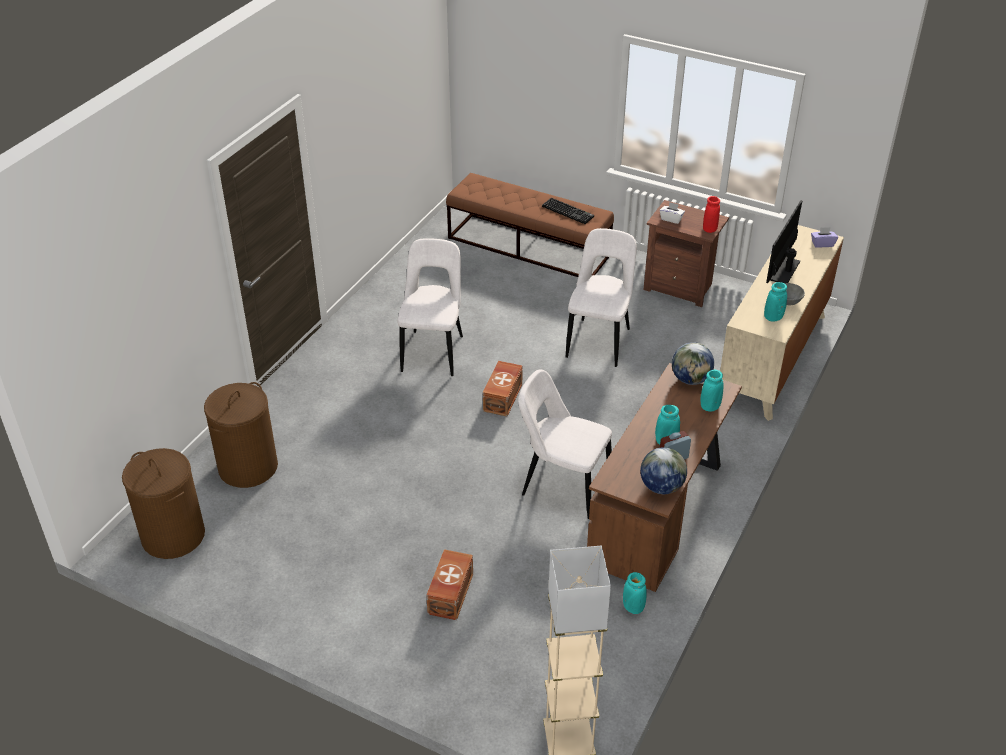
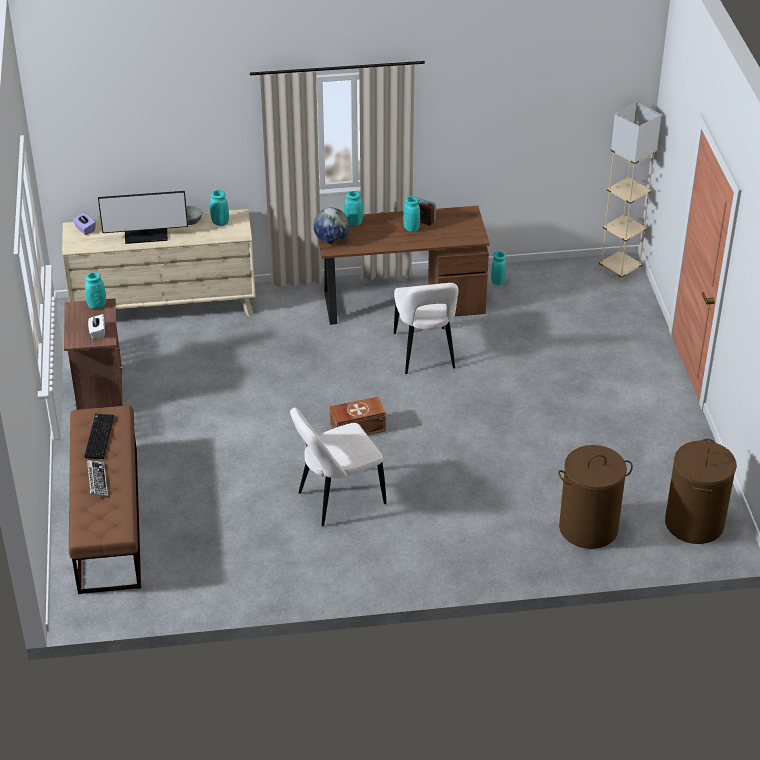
camera: 125 degrees left, 0 degrees up
(449, 594) = (578, 359): brown storage box -> none
(521, 197) = (97, 481): none -> keyboard
(599, 340) = (227, 407): white chair -> none
(661, 487) = (456, 216): globe -> none
(709, 229) = (97, 305): red vase -> turquoise vase

